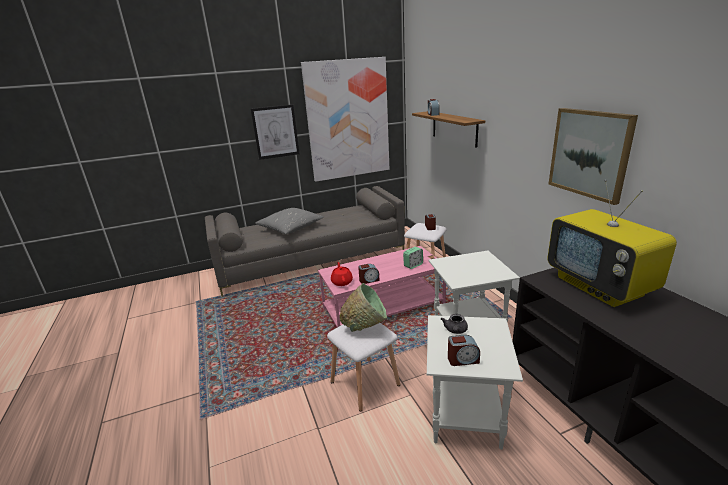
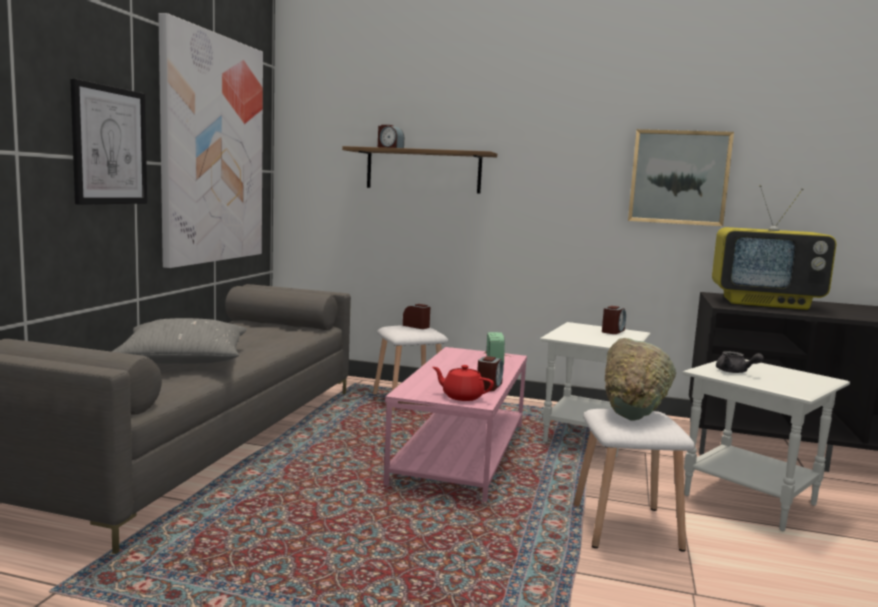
camera: 55 degrees left, 15 degrees down
(463, 359) = (798, 384): alarm clock -> alarm clock (613, 331)

